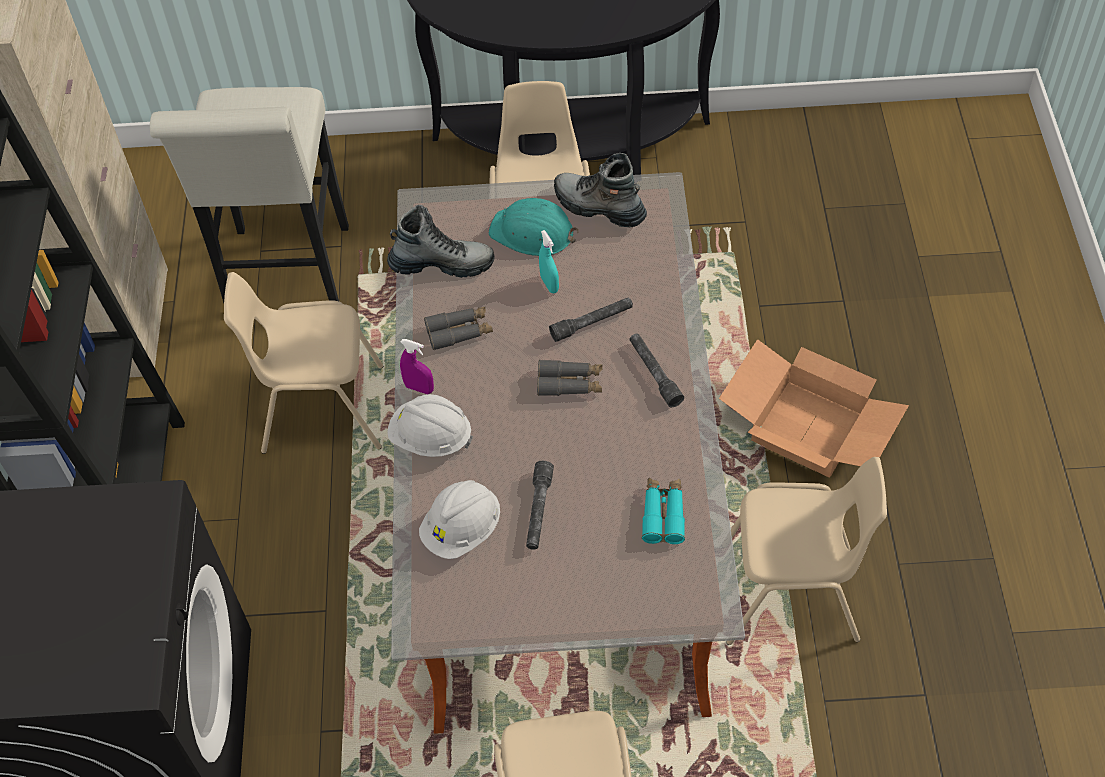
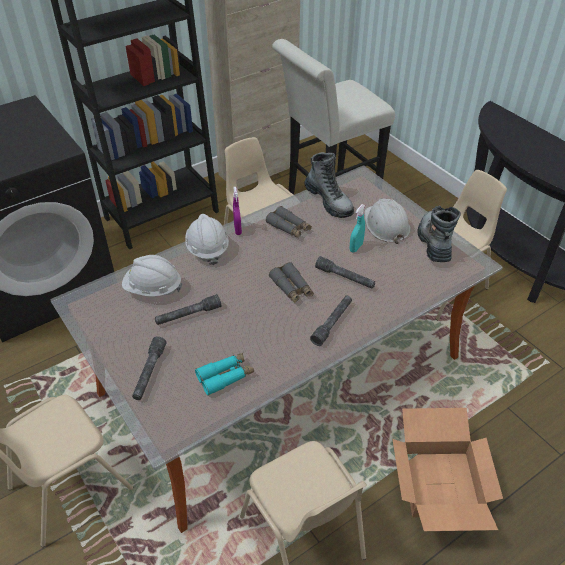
camera: 55 degrees right, 10 degrees down
(533, 233) = (386, 225): turquoise hard hat -> white hard hat
(606, 589) = (149, 372): none -> grey flashlight

